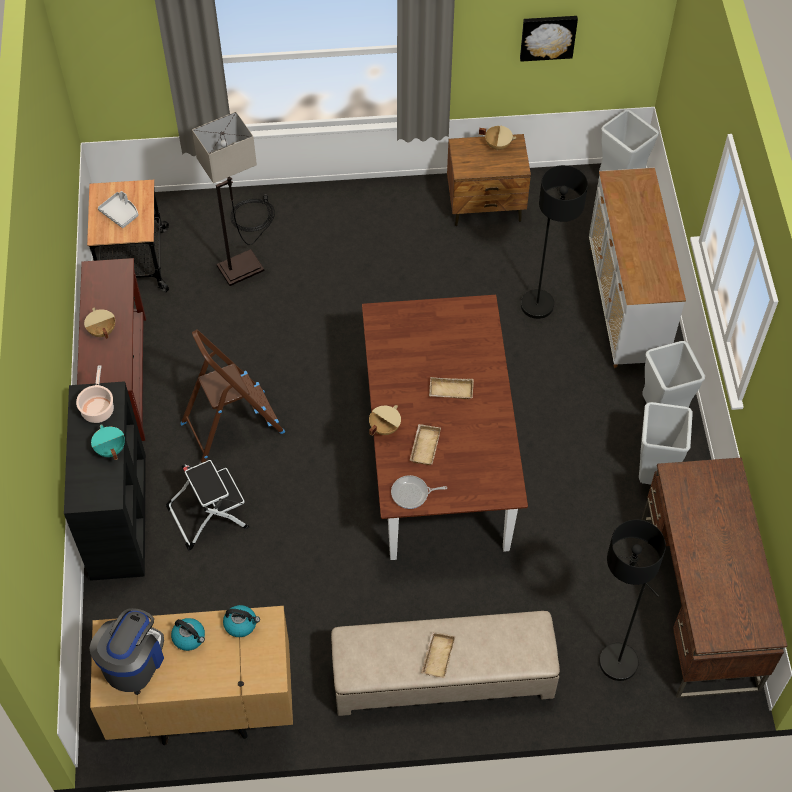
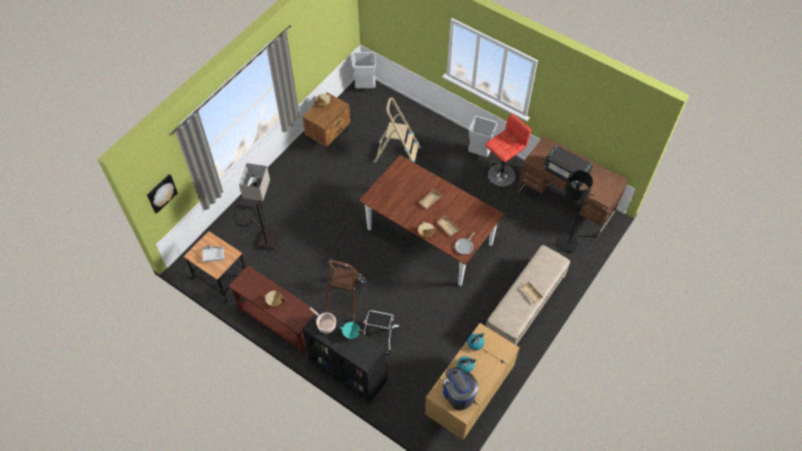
camera: 50 degrees left, 0 degrees up
(542, 312) = (398, 155): black floor lamp -> beige step ladder
(548, 36) = (320, 40): picture -> picture (161, 193)
(625, 305) = (421, 127): cabinet -> none
(653, 474) = (502, 175): grey trash can -> red stool
(698, 540) = (565, 173): none -> black microwave

